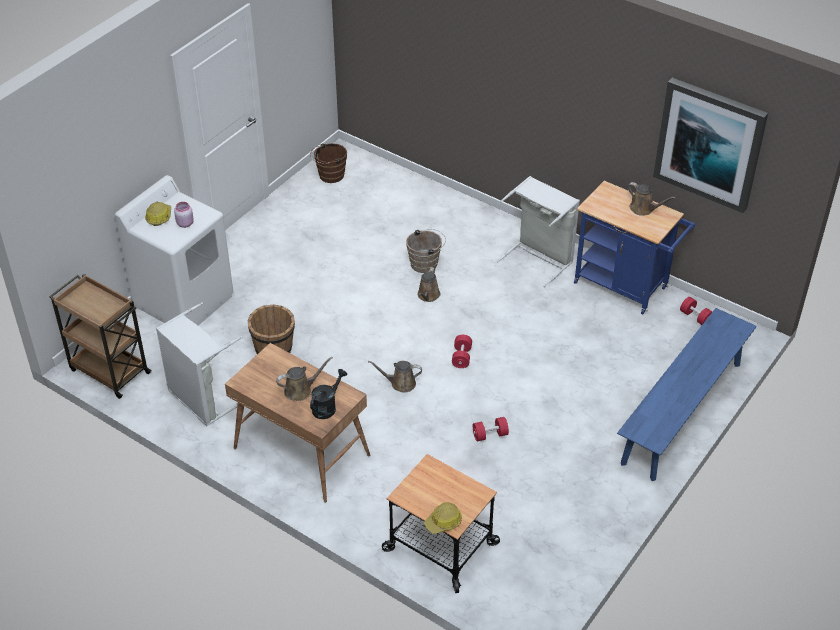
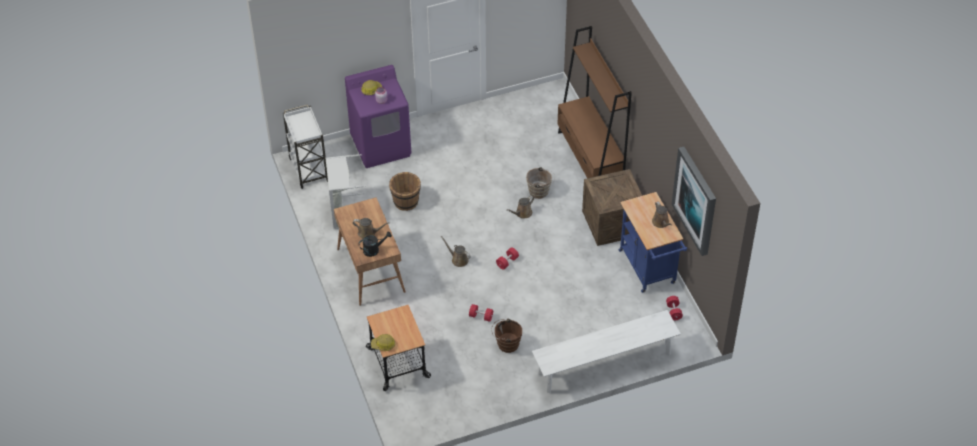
camera: 35 degrees right, 5 degrees up
(108, 370) = (308, 169): brown cart -> white cart
(184, 300) = (381, 146): white washing machine -> purple washing machine
(329, 176) = (534, 102): brown bucket -> brown bucket (506, 344)
(451, 207) = (590, 161): none -> brown bookcase
(539, 258) = (613, 223): grey laundry basket -> crate
(682, 412) = (604, 364): blue bench -> white bench

